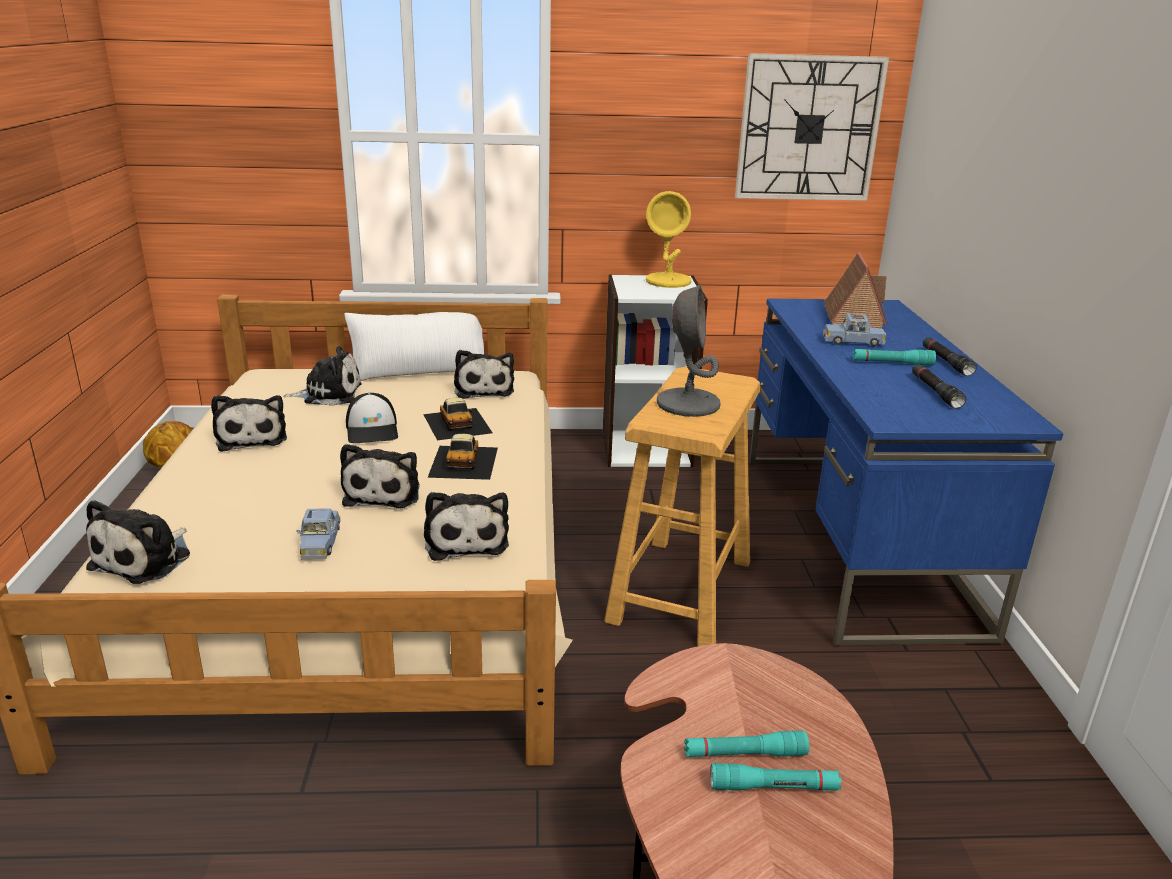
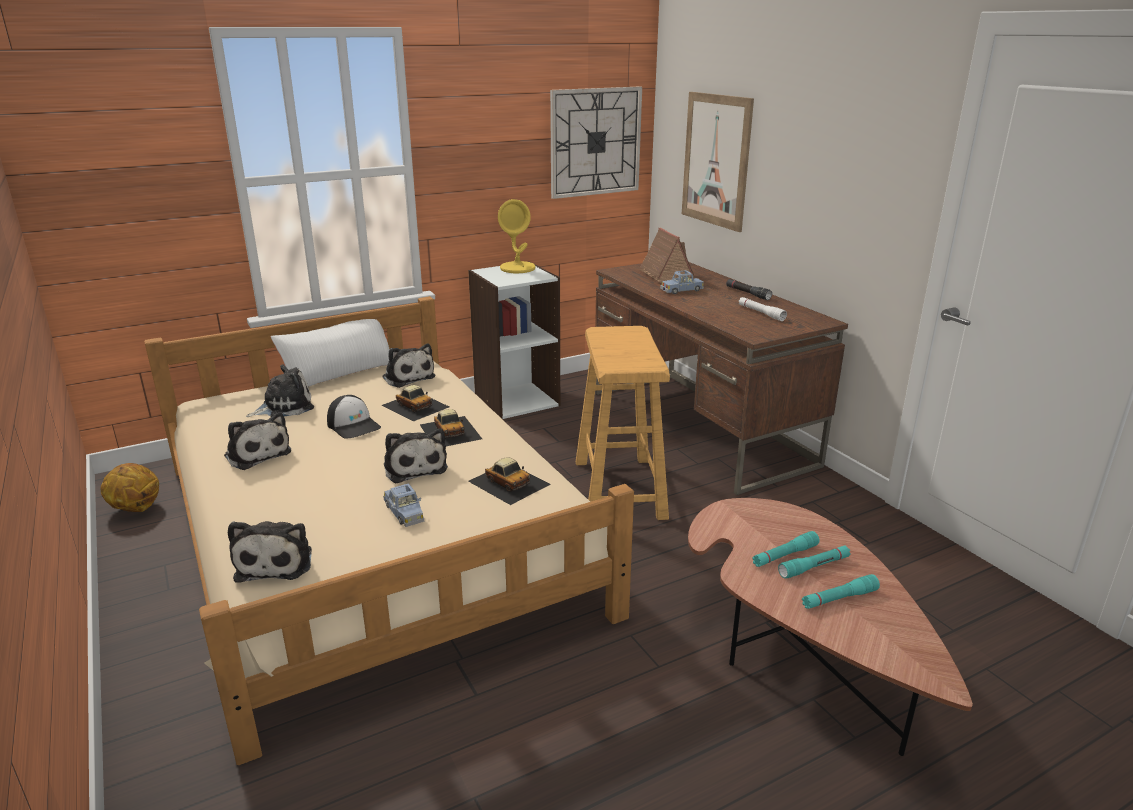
camera: 25 degrees left, 0 degrees up
(466, 540) = (509, 482): plush toy -> toy car
(688, 403) = (621, 351): grey table lamp -> none
(855, 540) = (699, 428): blue desk -> brown desk
(892, 363) = (719, 300): turquoise flashlight -> turquoise flashlight (839, 598)
(935, 392) = (761, 313): black flashlight -> white flashlight
(956, 165) = (716, 160): none -> picture

